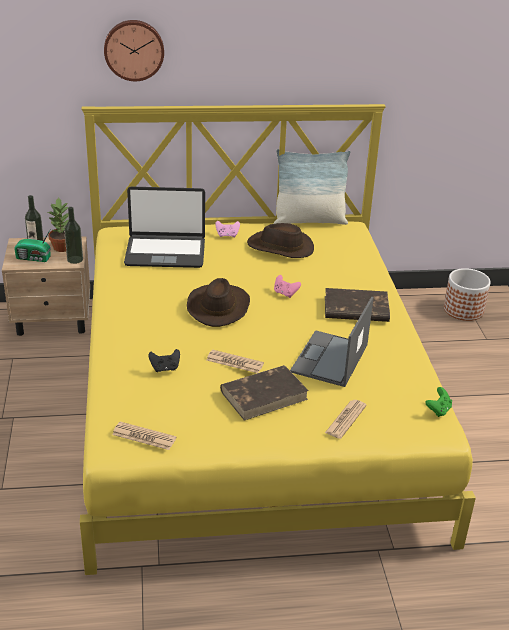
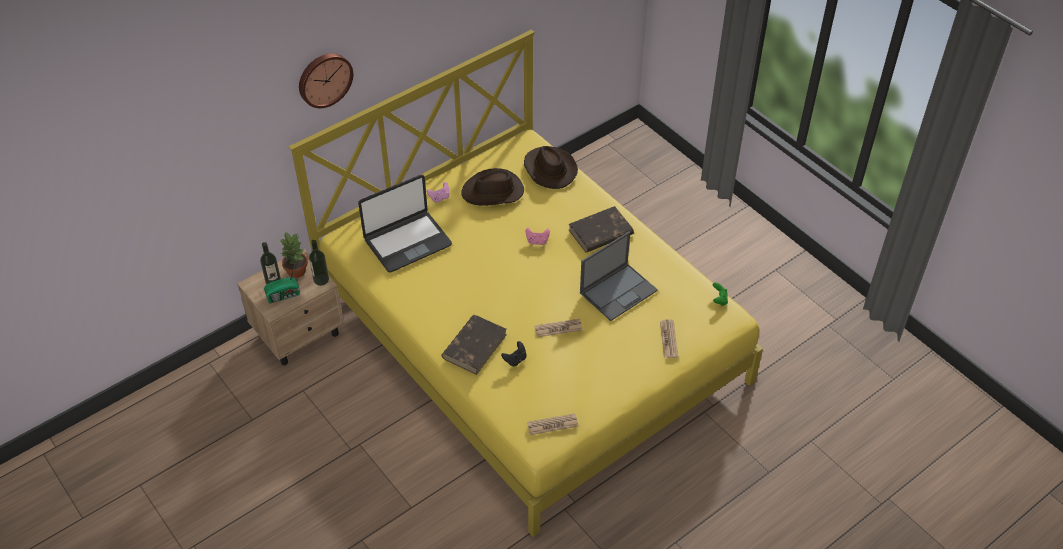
camera: 30 degrees left, 15 degrees up
(218, 307) = (500, 280): brown hat -> brown hat (549, 169)
(264, 395) = (601, 347): brown book -> brown book (475, 346)
(309, 221) = (490, 149): pillow -> none
(329, 359) = (619, 291): laptop -> laptop turned 120 degrees counterclockwise
(464, 310) = (622, 162): planter -> none

